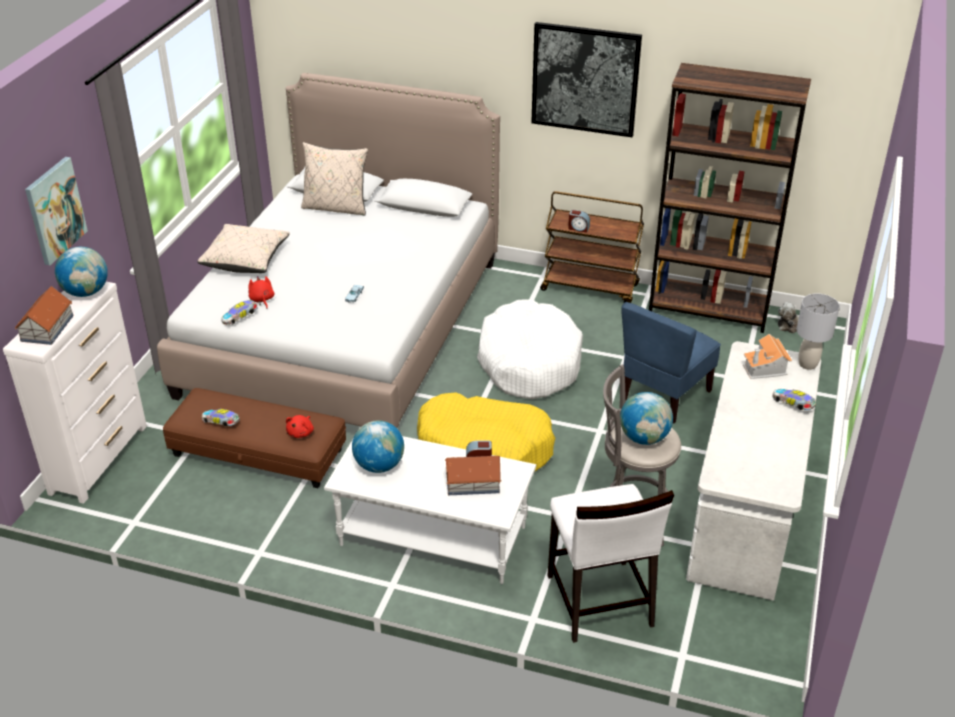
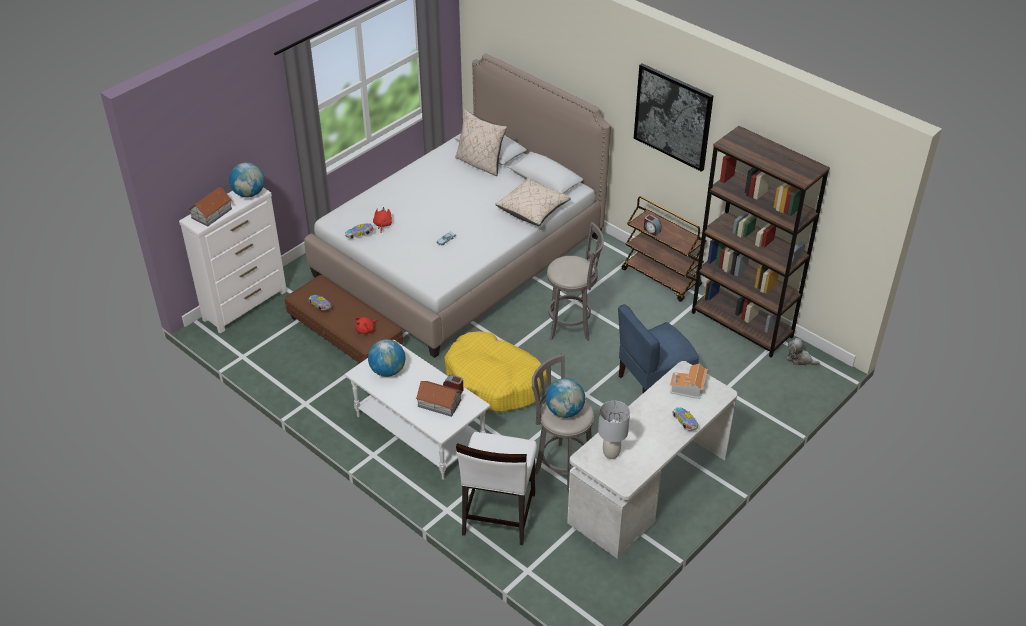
camera: 25 degrees right, 5 degrees up
(55, 210) = (239, 134): picture -> none
(246, 260) = (391, 190): beige pillow -> beige pillow (533, 210)
(529, 362) = (572, 325): white dog bed -> grey stool
(807, 364) = (723, 395): grey table lamp -> grey table lamp (611, 453)

